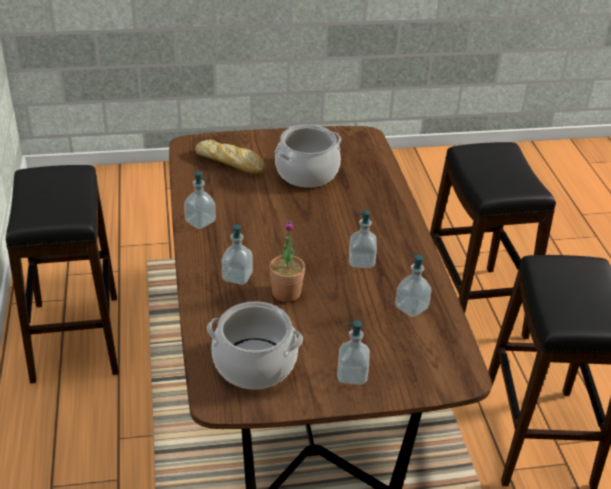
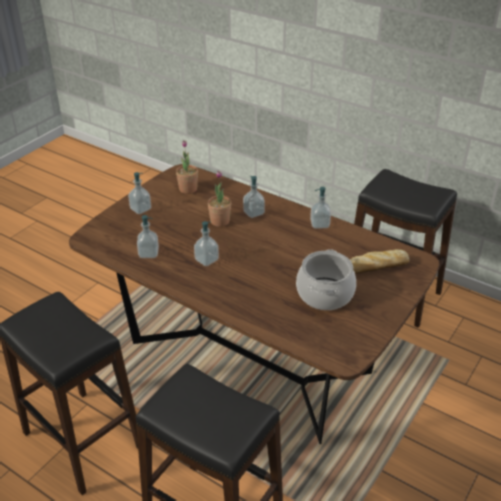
camera: 135 degrees right, 0 degrees up
(255, 363) = (188, 189): cooking pot -> potted plant

